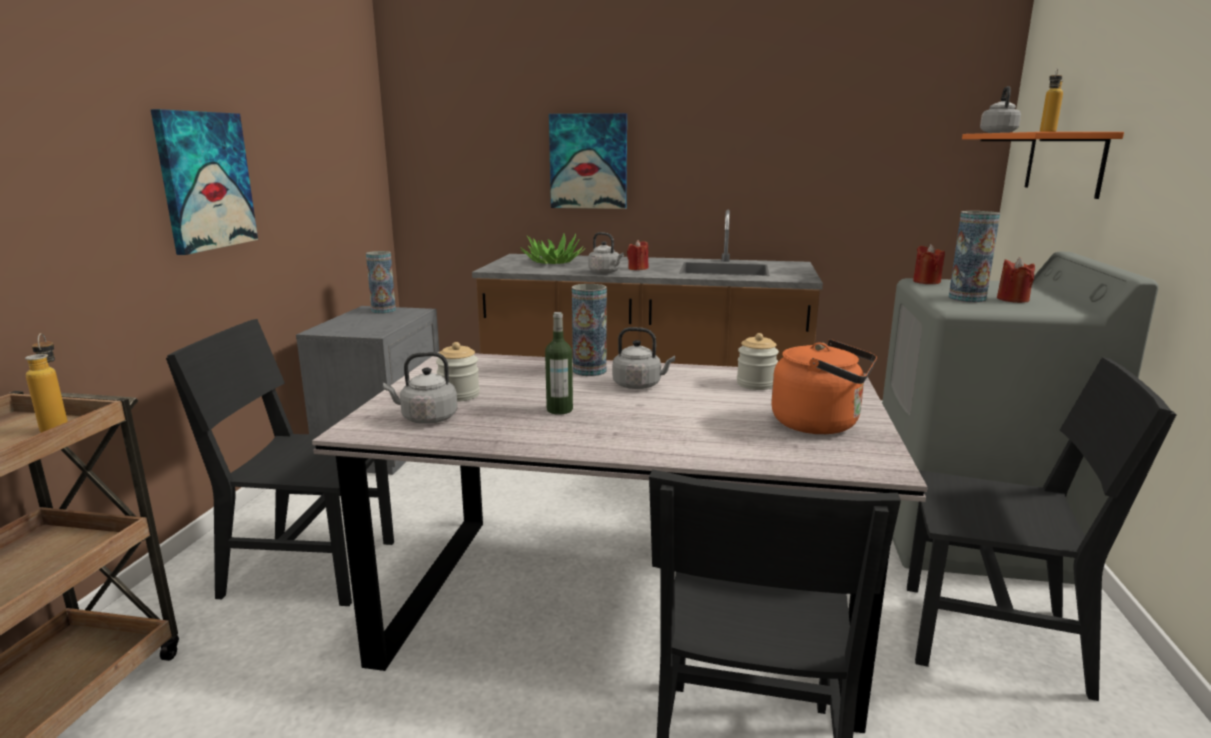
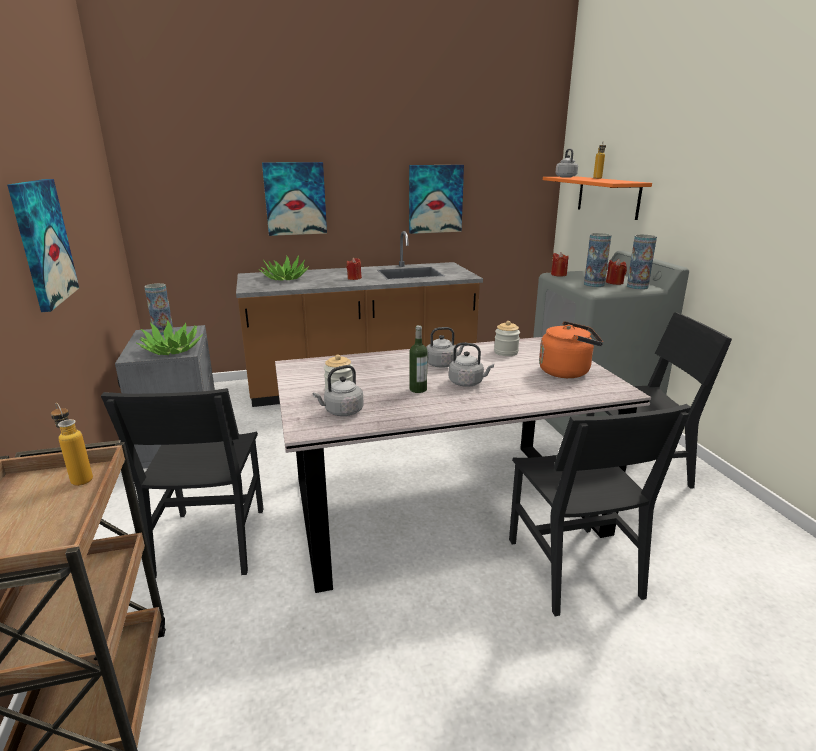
camera: 25 degrees left, 5 degrees up
(310, 568) = (211, 541): black chair -> black chair turned 75 degrees counterclockwise
(366, 329) = (172, 350): none -> potted plant
(589, 371) = (399, 359): vase -> vase (637, 287)
(605, 272) = (337, 283): grey kettle -> grey kettle (468, 383)
(788, 167) = (435, 199): none -> picture

